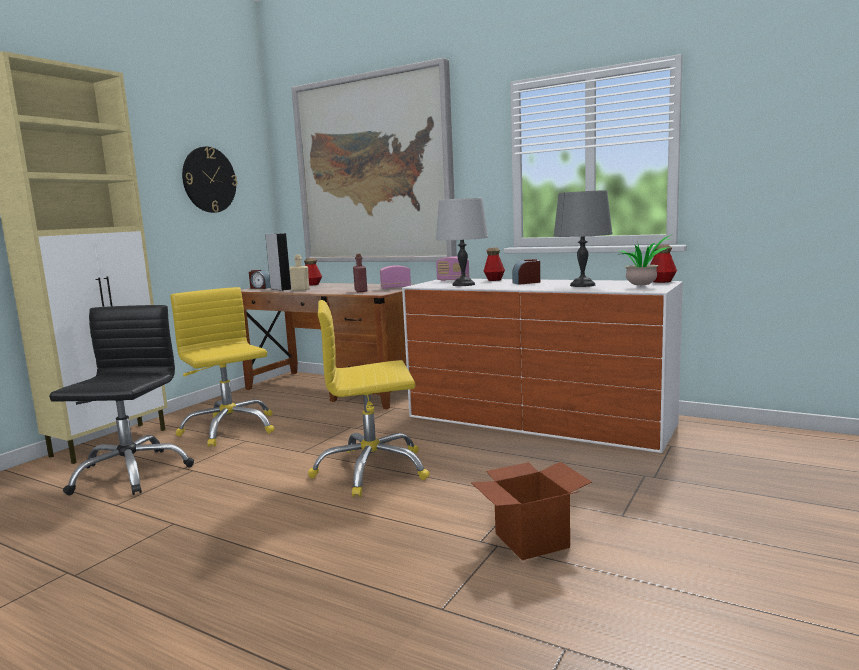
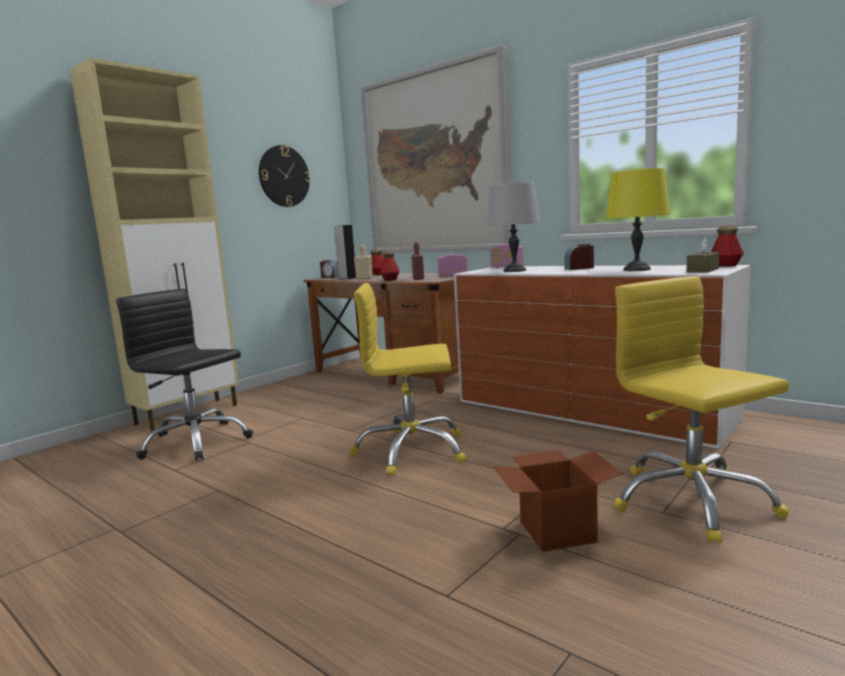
camera: 10 degrees right, 0 degrees up
(130, 473) = (195, 442): black office chair -> black office chair turned 75 degrees counterclockwise
(229, 428) = (292, 406): yellow office chair -> yellow office chair (691, 501)
(494, 280) = (548, 266): bottle -> bottle (390, 280)
(582, 285) = (636, 269): grey table lamp -> yellow table lamp
(643, 287) = (702, 270): potted plant -> brown tissue box

